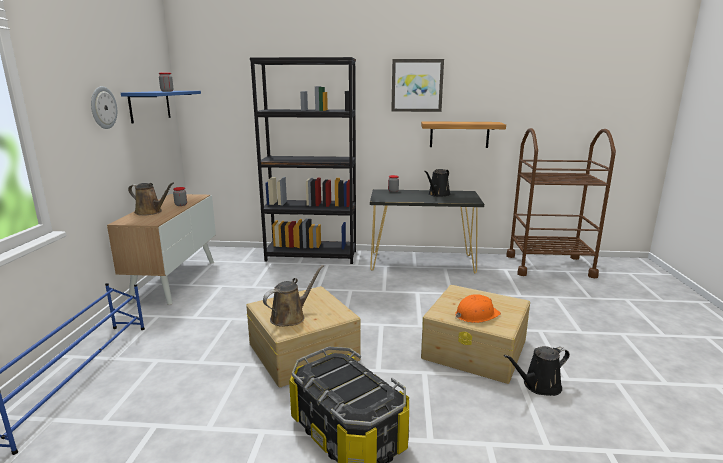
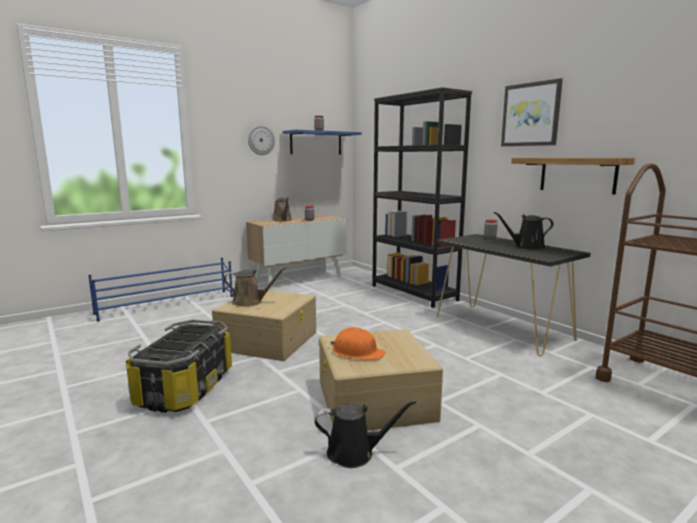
camera: 50 degrees right, 5 degrees down
(539, 386) = (355, 453): black watering can -> black watering can turned 150 degrees clockwise

